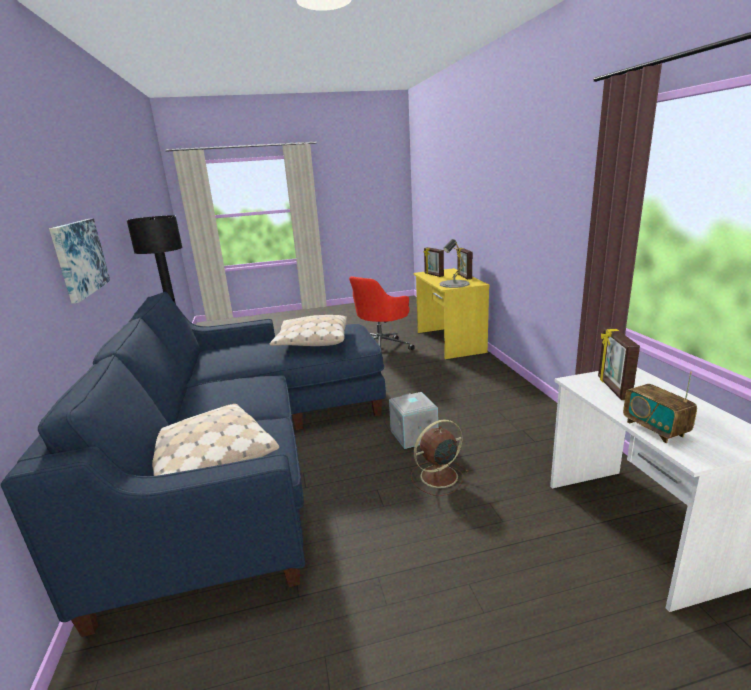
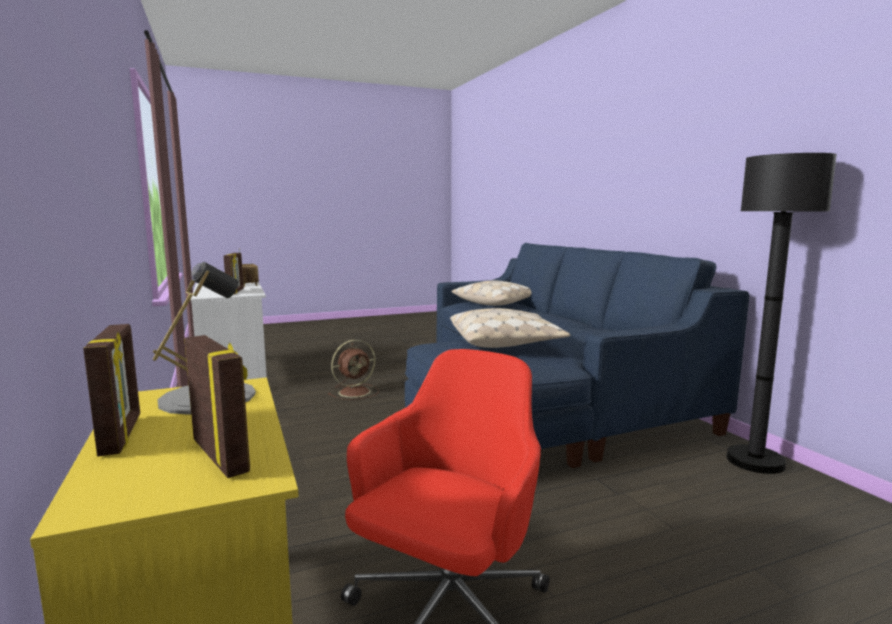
camera: 170 degrees right, 10 degrees down
(79, 258) = (649, 190): picture -> none
(413, 435) = (373, 416): grey storage box -> none

